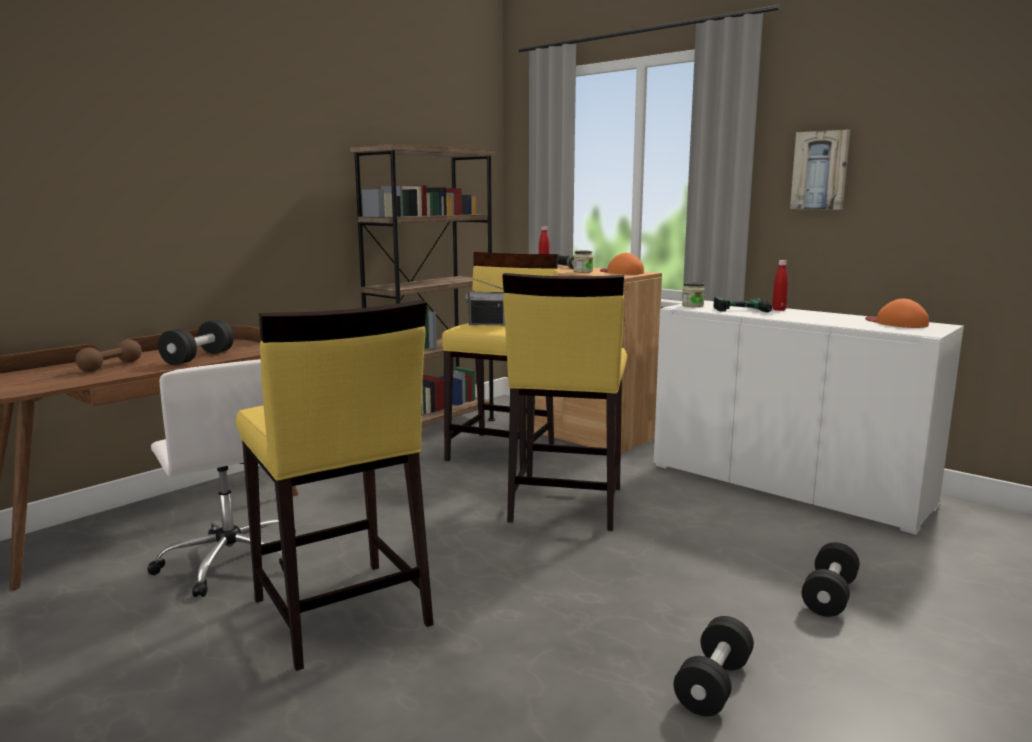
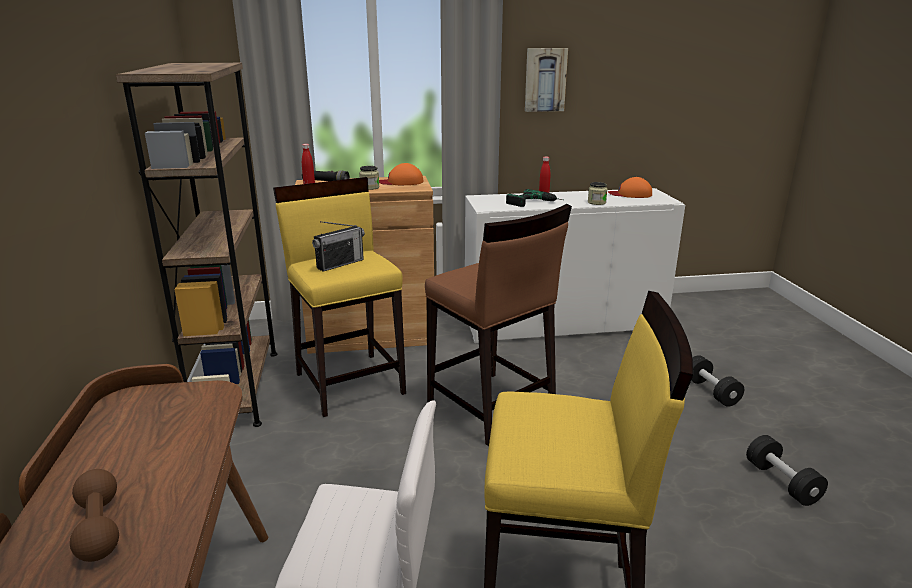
camera: 50 degrees left, 10 degrees up
(198, 358) = (180, 444): black dumbbell -> none
(565, 504) = (491, 407): yellow stool -> brown stool
(692, 305) = (487, 204): jar -> jar (596, 202)

